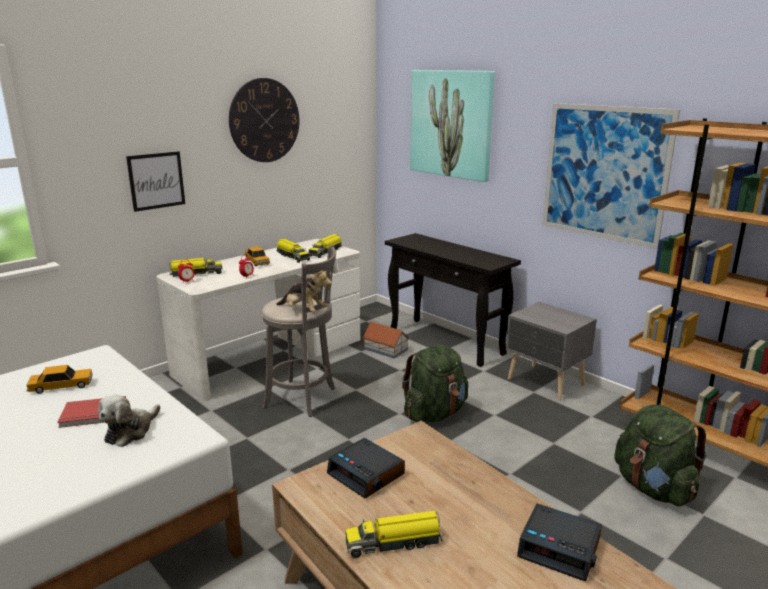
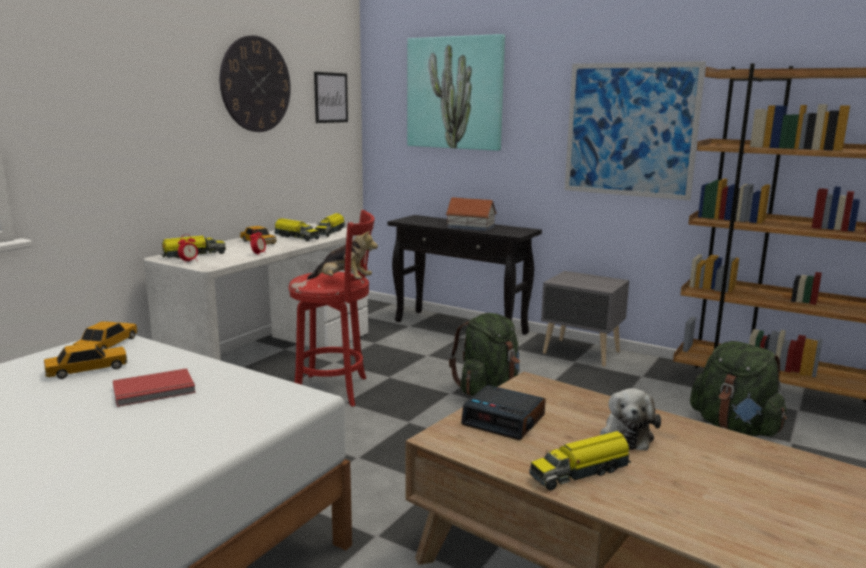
camera: 15 degrees left, 5 degrees down
(90, 362) = (107, 345): none -> toy car
(130, 431) = (217, 401): plush toy -> plush toy (627, 435)
(156, 181) = (142, 144): picture -> picture (331, 97)
(303, 398) = (335, 390): grey stool -> red stool
(385, 349) = (400, 338): toy house -> toy house (470, 226)
(560, 548) = (743, 454): alarm clock -> none

